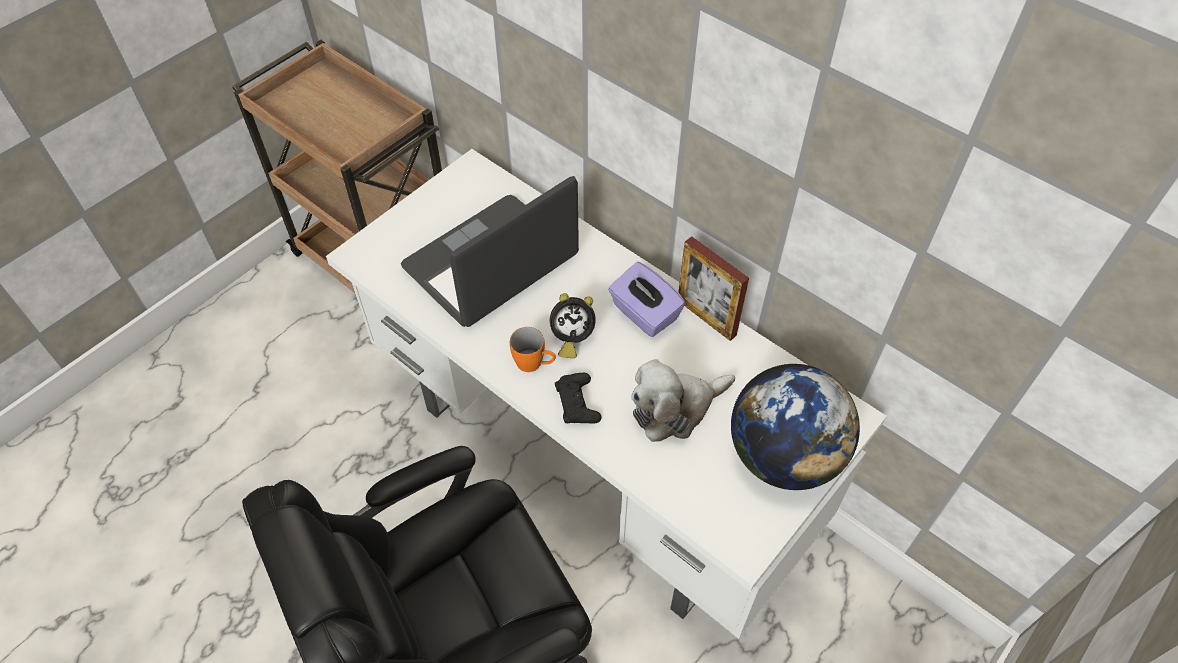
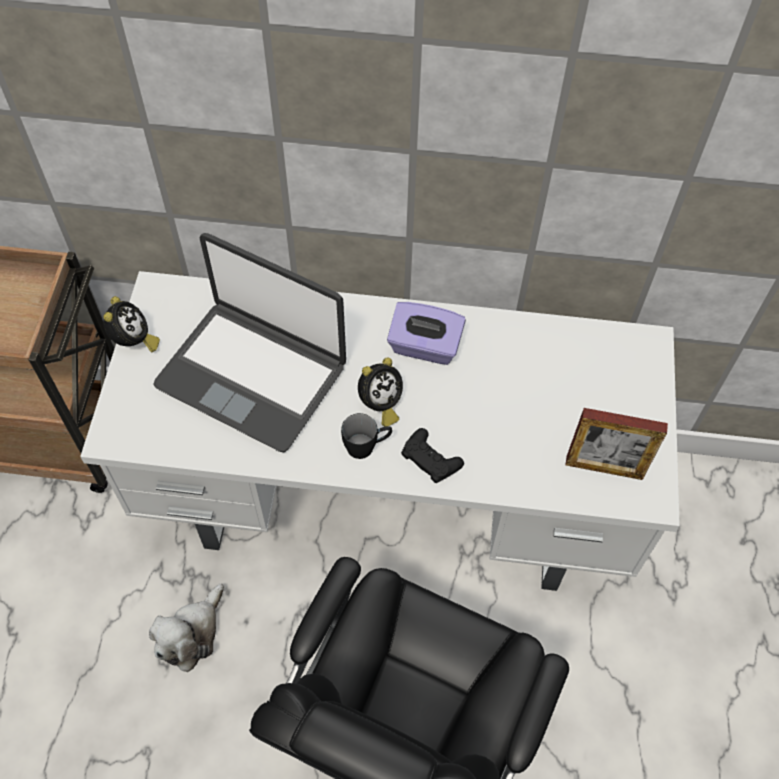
camera: 35 degrees left, 5 degrees up
(426, 196) = (134, 342): none -> alarm clock
(492, 264) = (252, 374): laptop -> laptop turned 75 degrees counterclockwise
(535, 364) = (367, 446): orange mug -> black mug
(675, 409) = (514, 416): plush toy -> plush toy (191, 634)
(706, 317) = (478, 321): picture frame -> picture frame (604, 468)
(784, 456) = (625, 406): globe -> none

